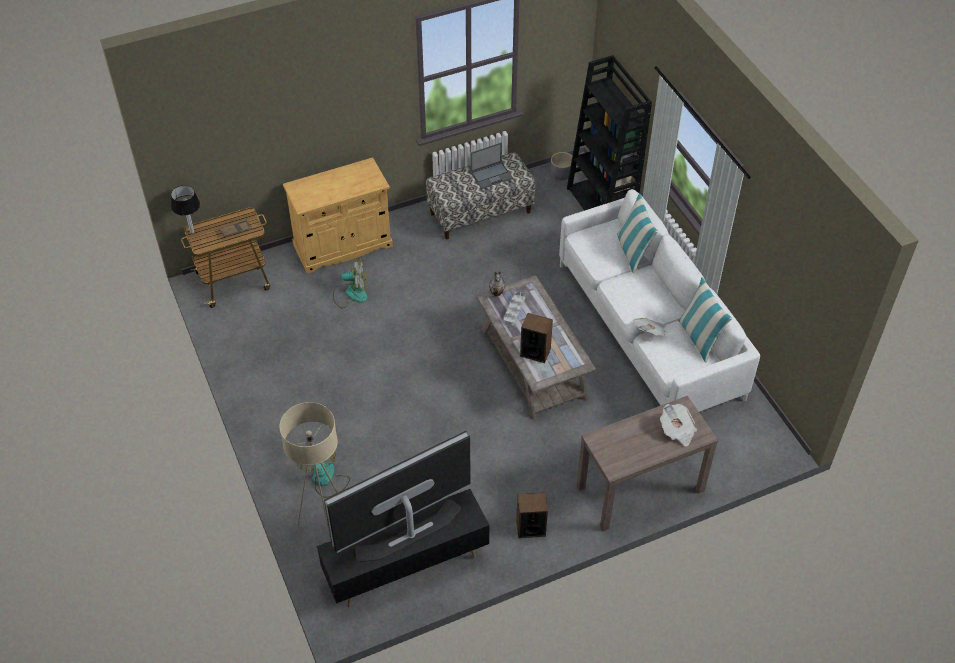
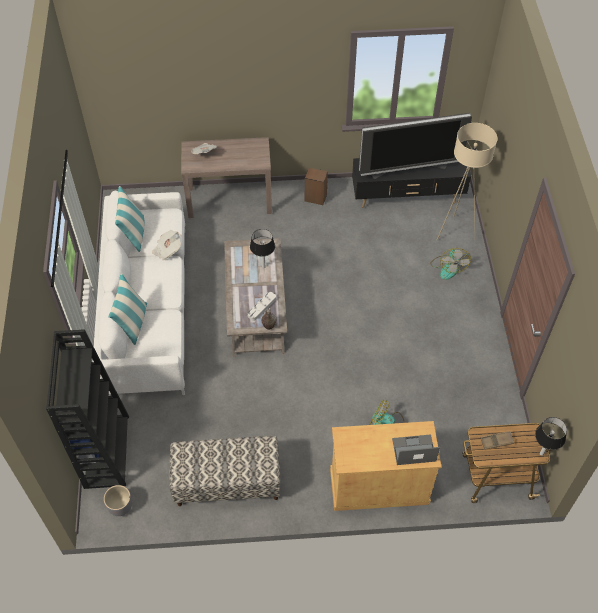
camera: 160 degrees left, 5 degrees up
(491, 175) = (210, 462): laptop -> laptop (413, 450)
(535, 352) = (263, 266): speaker -> table lamp

